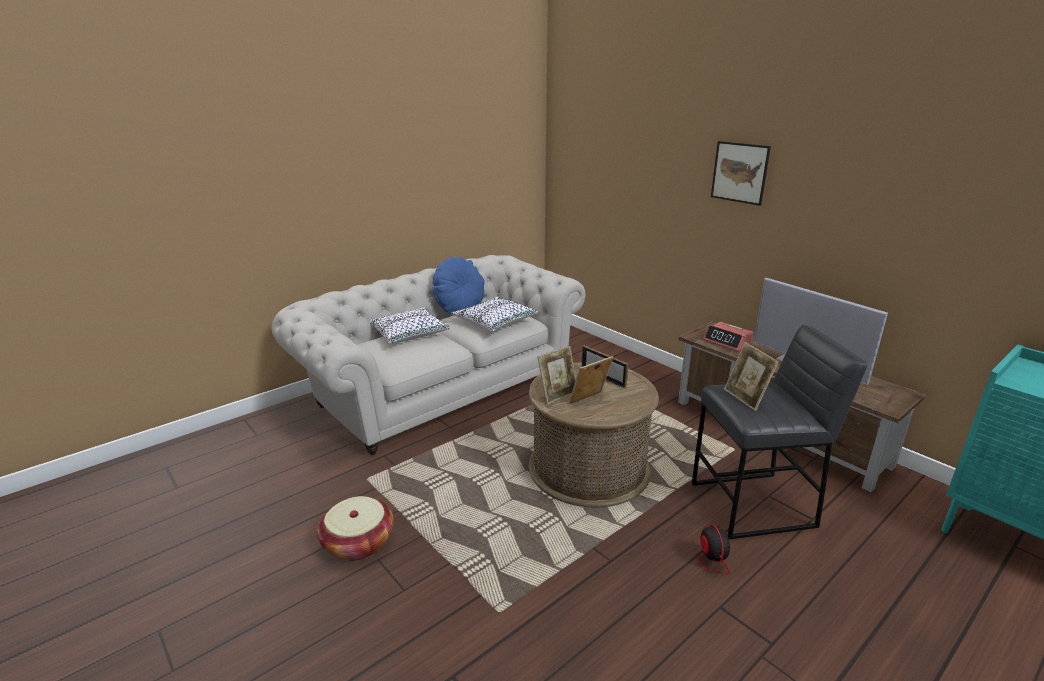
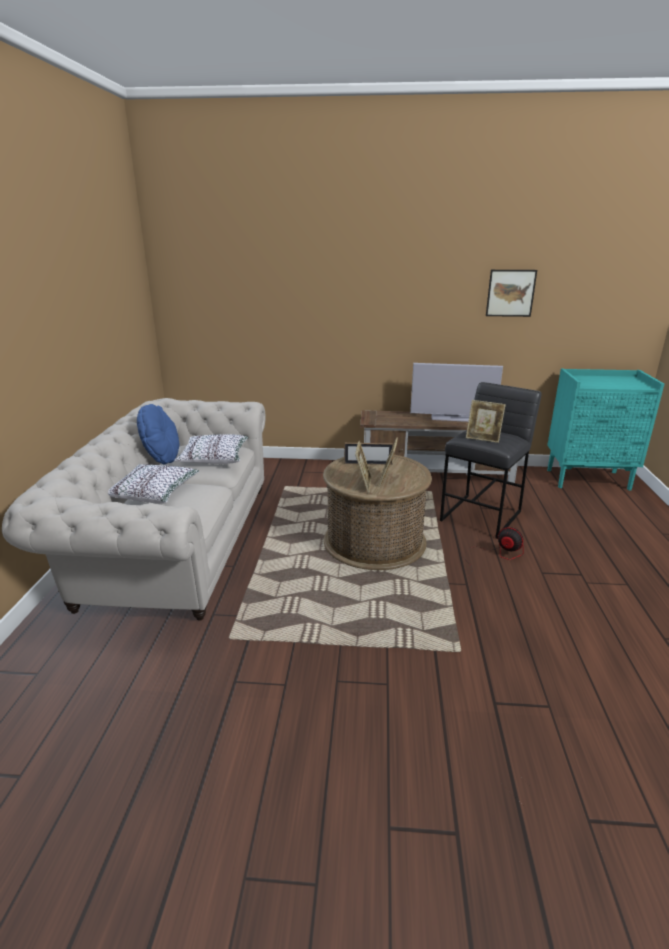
camera: 45 degrees left, 0 degrees up
(358, 543) = (303, 682): basket -> none
(727, 341) = (392, 418): alarm clock -> none
(740, 172) = (367, 288): picture -> picture (510, 293)

